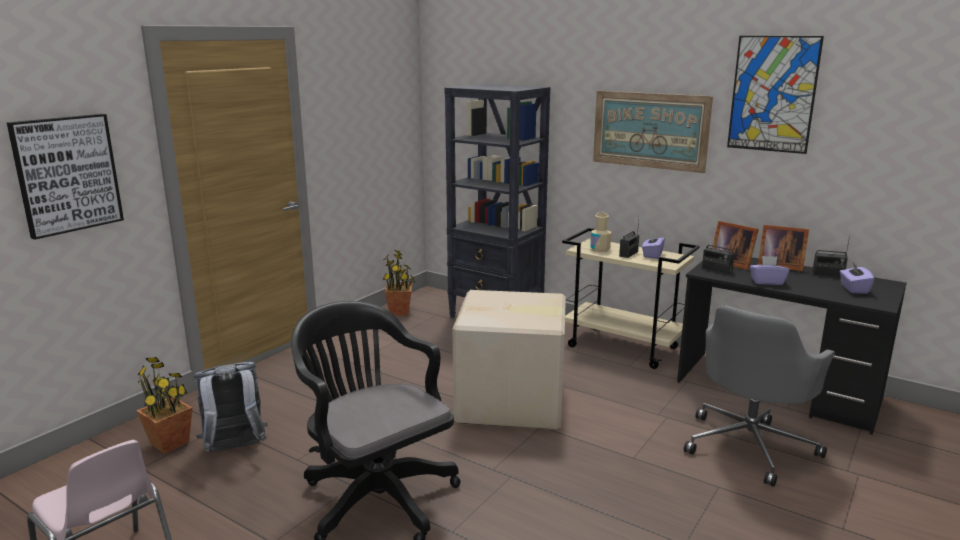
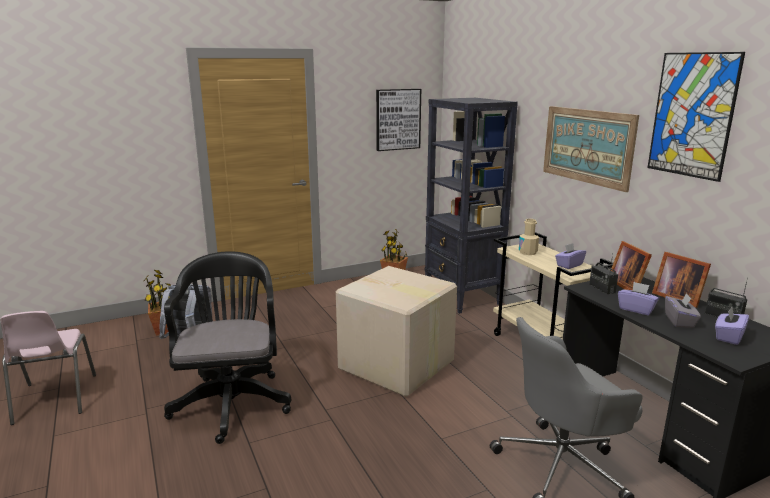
camera: 30 degrees right, 0 degrees up
(67, 174) = (126, 143): picture -> picture (398, 119)
(628, 254) = (547, 260): radio -> none
(808, 284) = (680, 321): none -> grey tissue box

